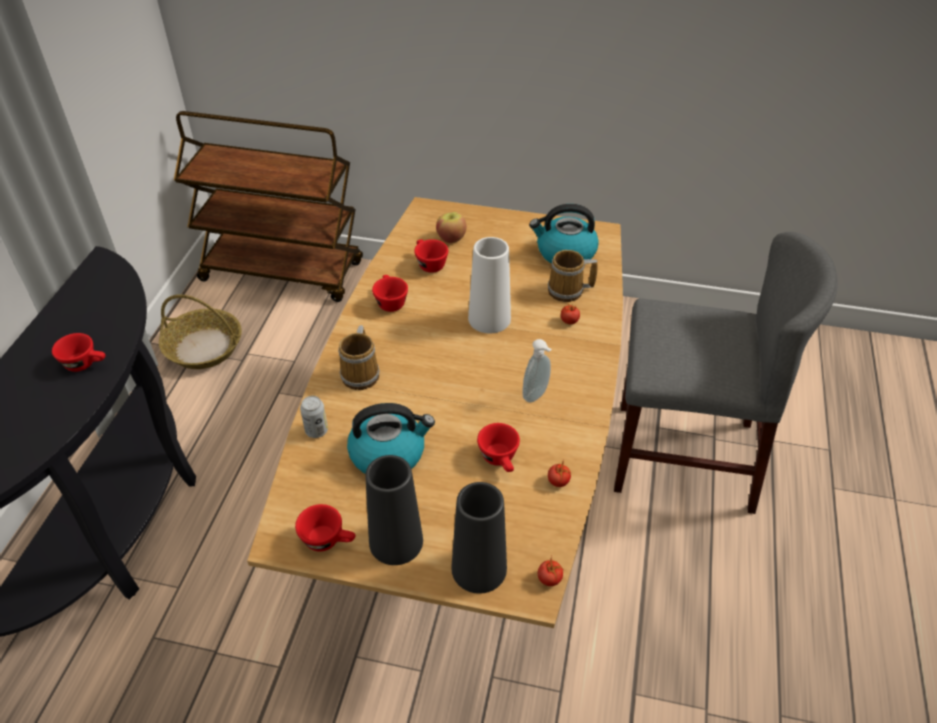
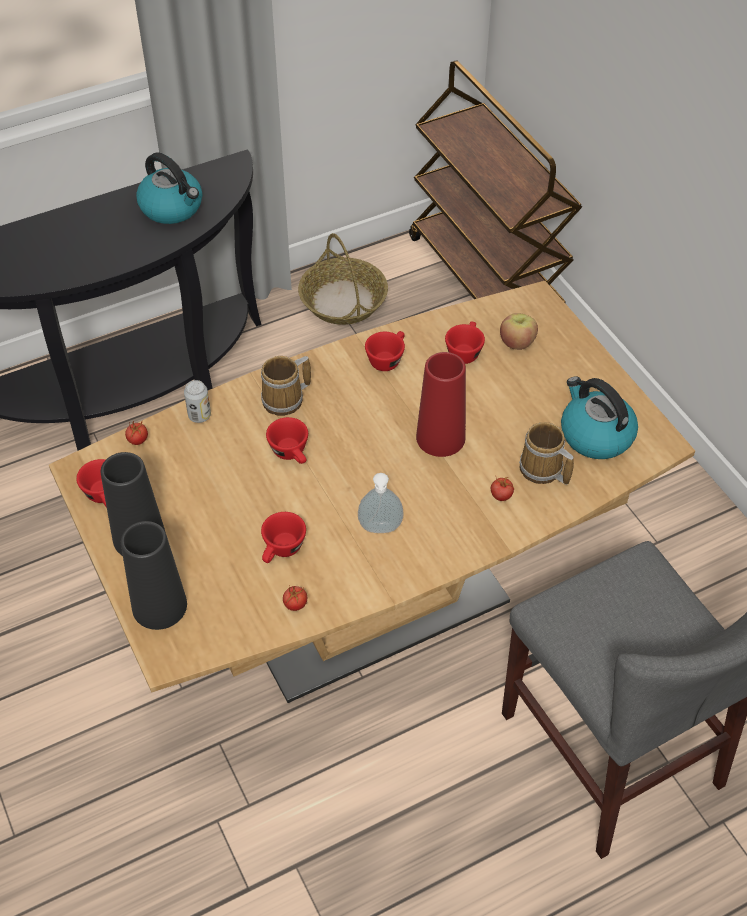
camera: 50 degrees right, 5 degrees up
(86, 363) = (128, 242): red cup -> red cup (292, 454)
(389, 454) = (219, 475): kettle -> kettle (172, 208)
(489, 318) = (440, 437): white vase -> red vase
(549, 579) = (189, 659): tomato -> tomato (138, 440)

